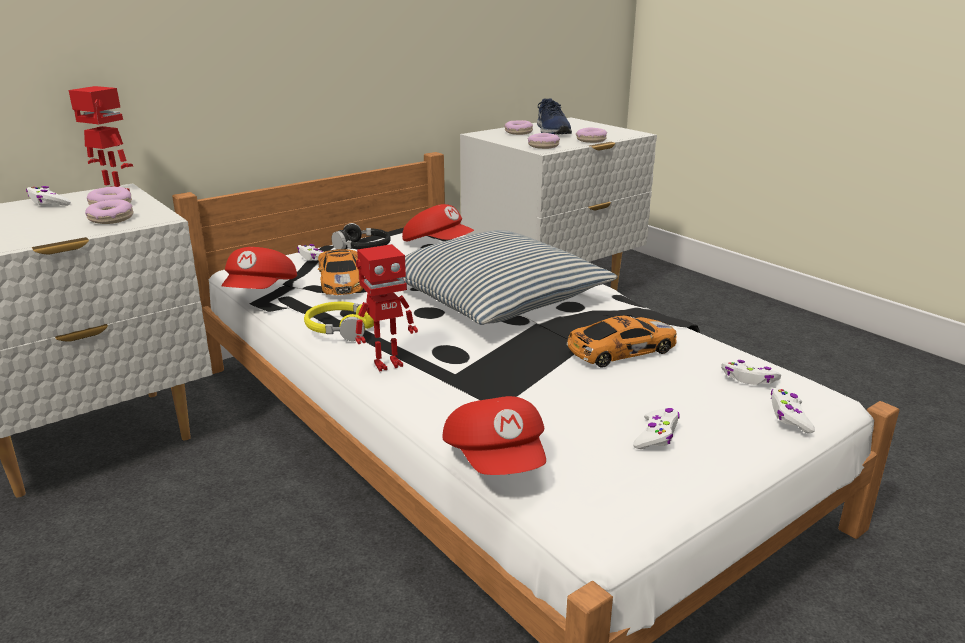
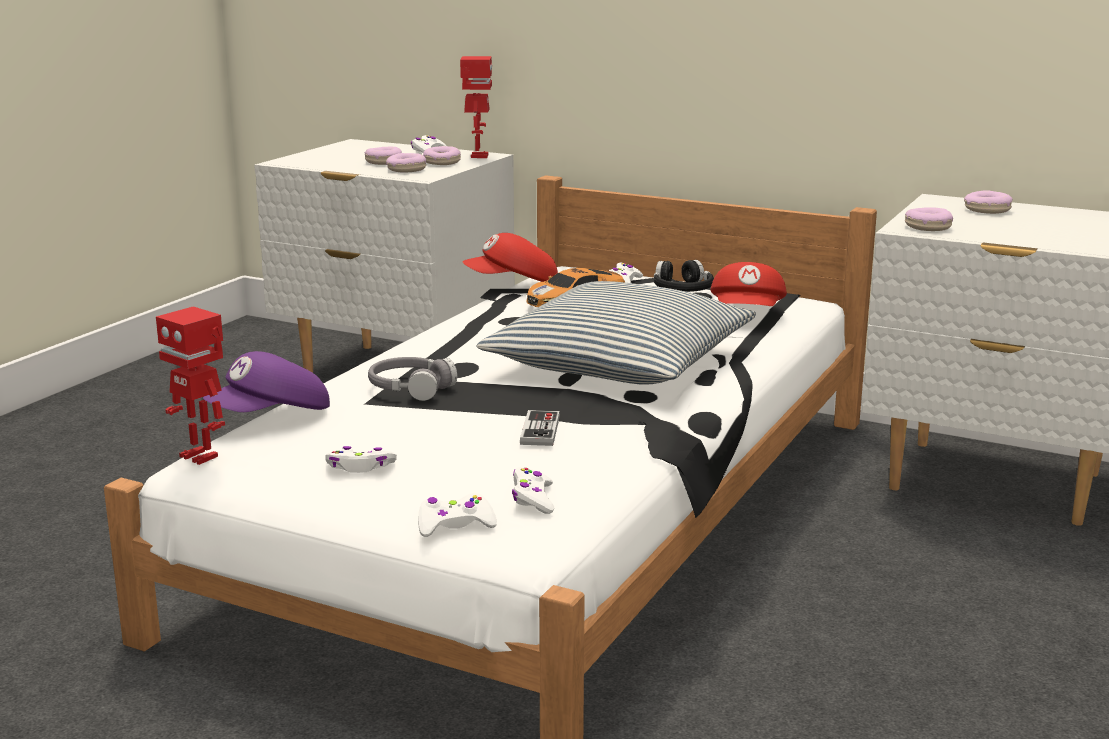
camera: 65 degrees right, 5 degrees down
(341, 329) = (466, 324): yellow headphones -> none
(387, 364) = (414, 353): toy robot -> toy robot (201, 456)
(479, 381) = (411, 388): none -> grey headphones
(498, 461) = (271, 417): red cap -> purple cap
(552, 131) = (1036, 220): blue shoe -> none
(591, 140) = (1016, 239): donut -> donut (383, 162)
(620, 350) = (540, 430): toy car -> game controller

